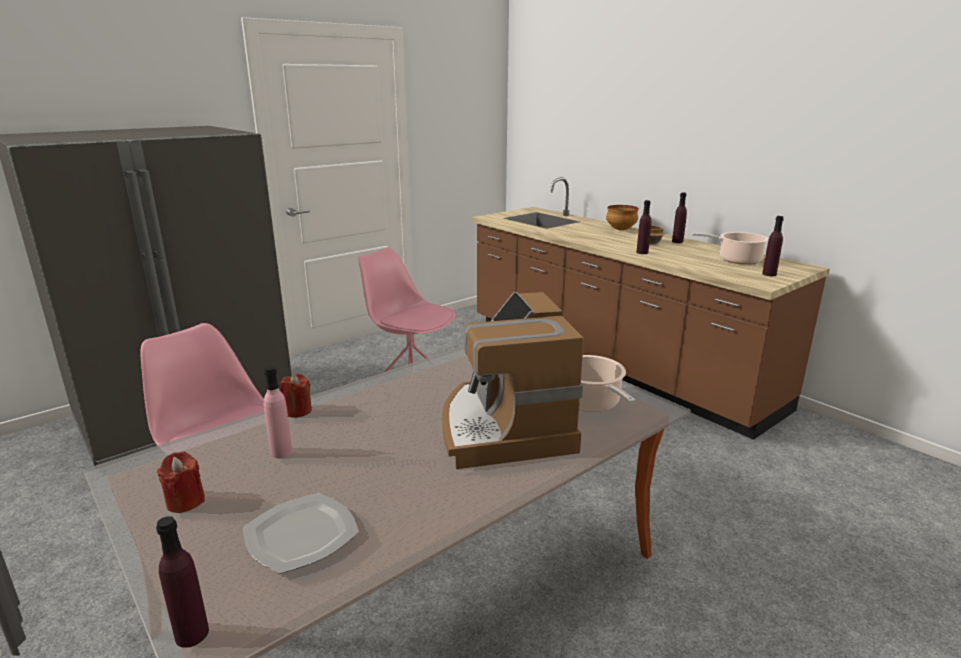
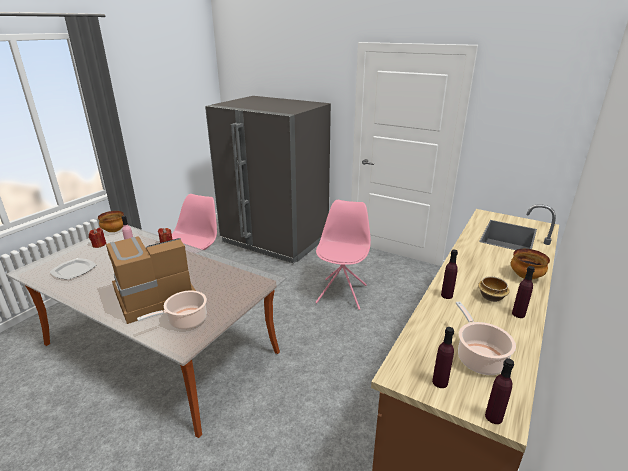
camera: 70 degrees right, 5 degrees up
(123, 480) = (114, 231): none -> bowl
(192, 634) = (29, 267): purple bottle -> purple bottle (493, 417)

